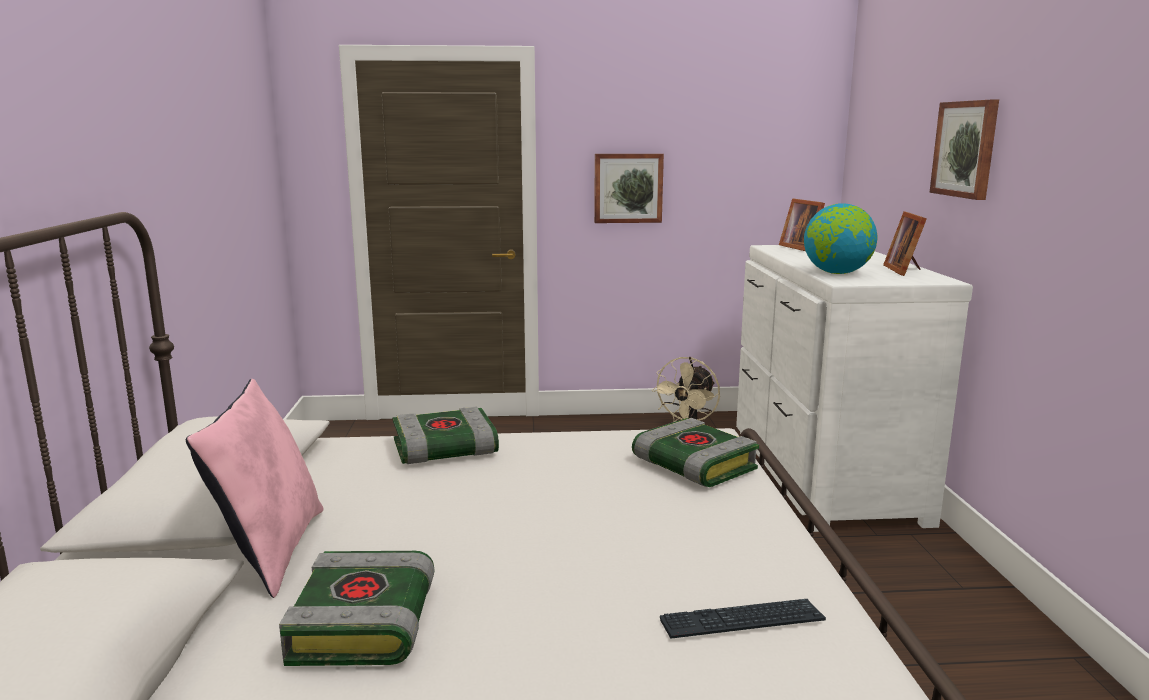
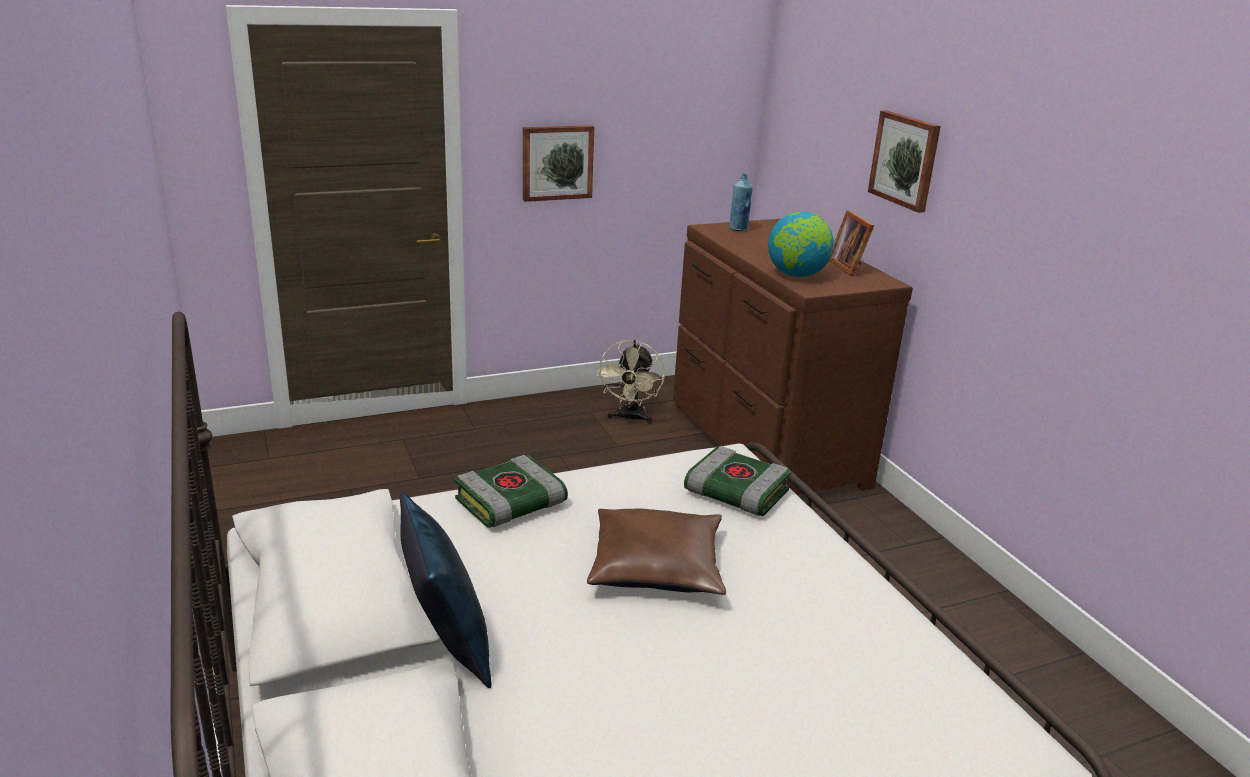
camera: 20 degrees left, 10 degrees up
(270, 551) = (446, 643): pink pillow -> blue pillow
(365, 625) = (585, 698): book -> none
(553, 516) = (656, 565): none -> brown pillow
(742, 621) = (851, 640): keyboard -> none
(801, 248) = (738, 229): picture frame -> blue bottle
(821, 474) = (763, 444): white dresser -> brown dresser

